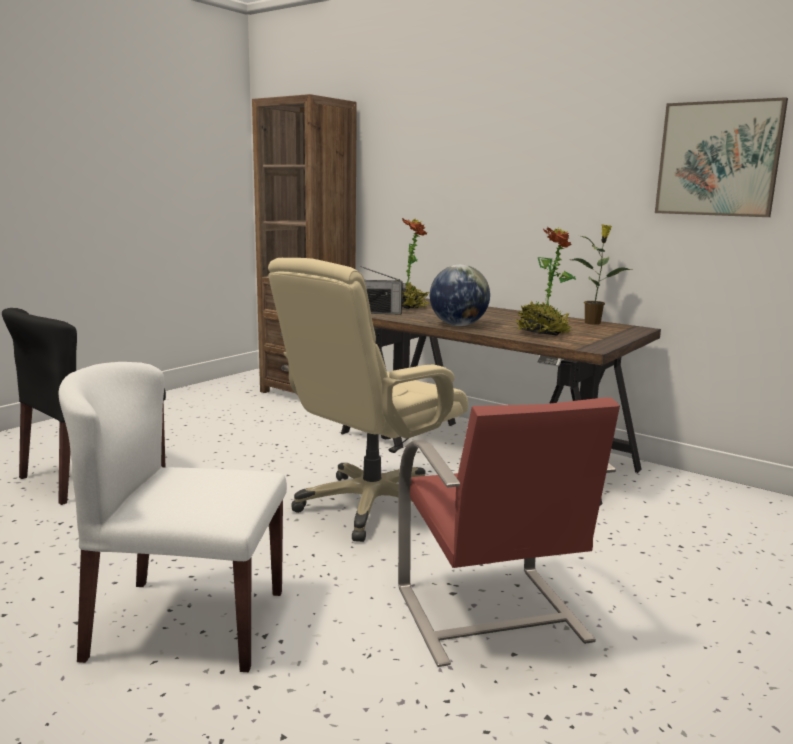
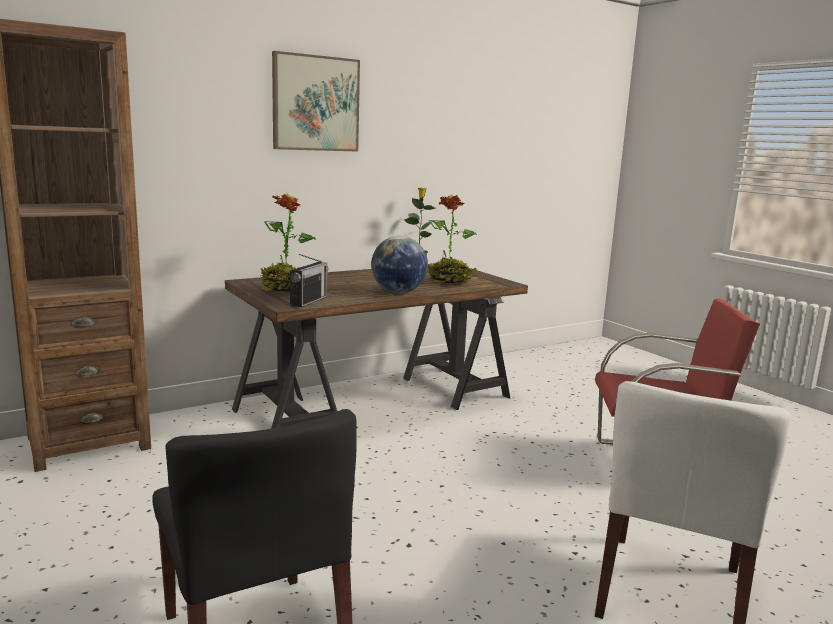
camera: 70 degrees left, 0 degrees up
(371, 506) = (469, 472): beige office chair -> none
(718, 159) = (473, 136): picture -> picture (315, 103)

